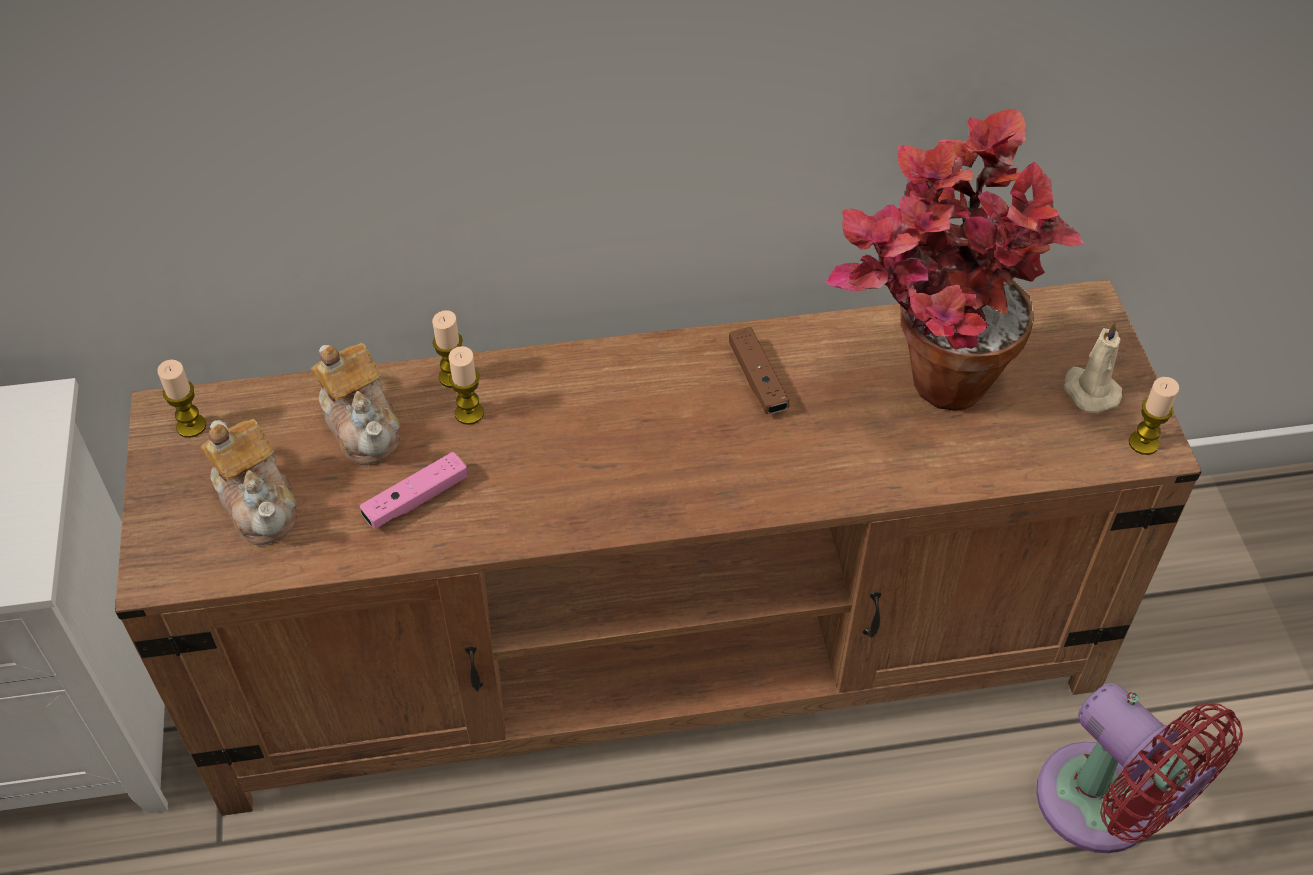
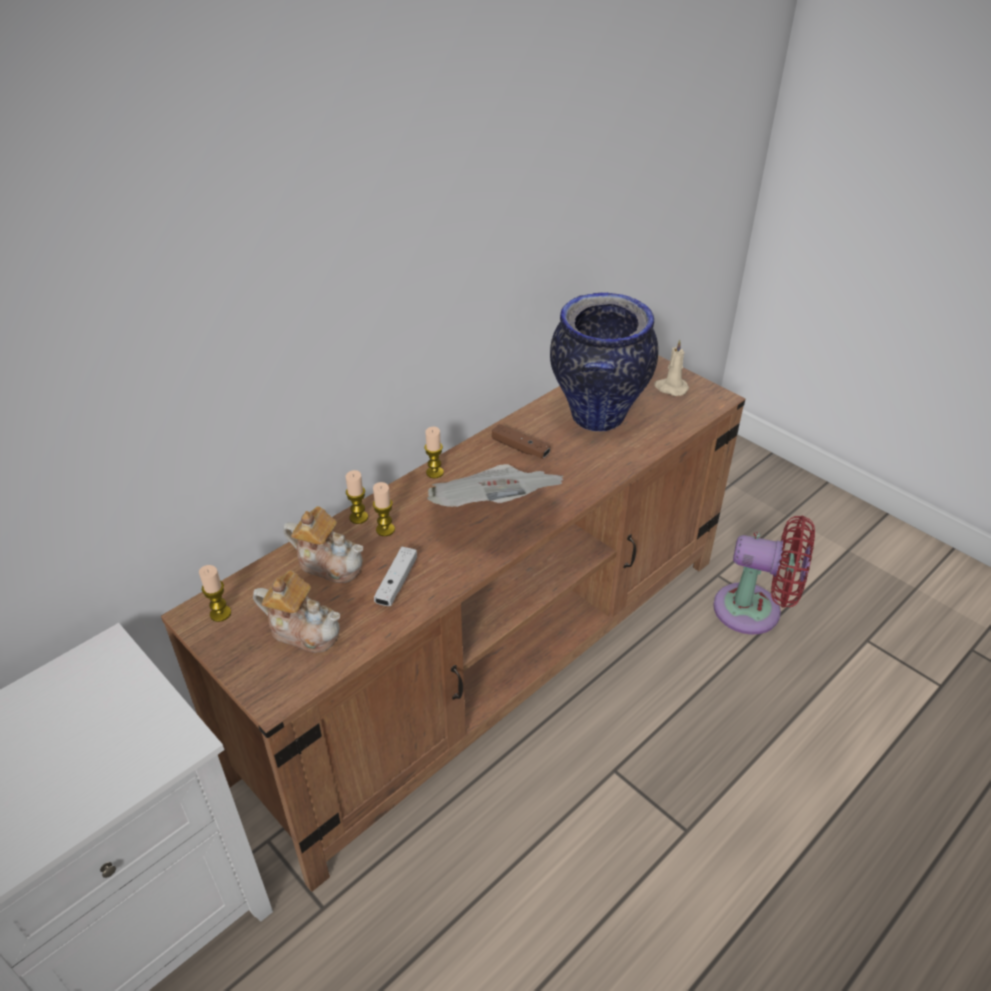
camera: 35 degrees left, 10 degrees down
(416, 499) = (396, 583): pink game controller -> white game controller
(628, 463) = (494, 512): none -> newspaper
(919, 387) = (598, 418): potted plant -> vase
(1143, 443) = (713, 398): candle -> candle (435, 472)

